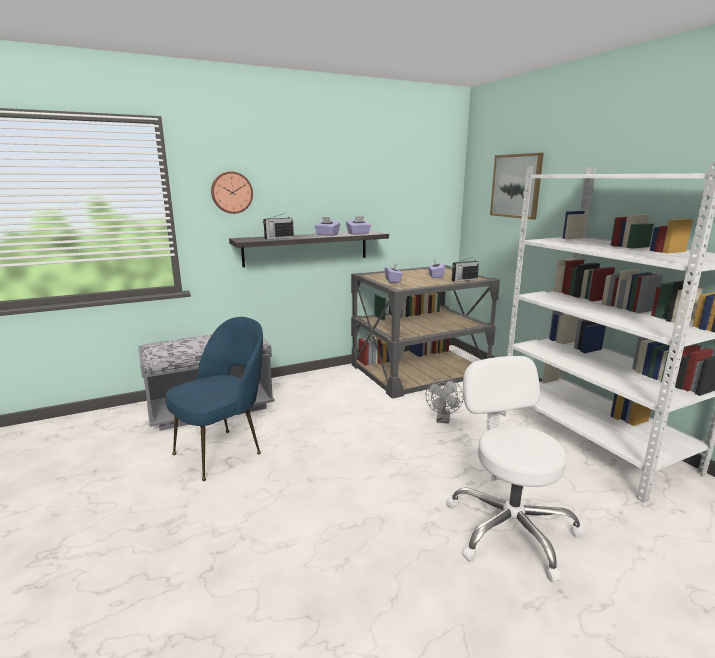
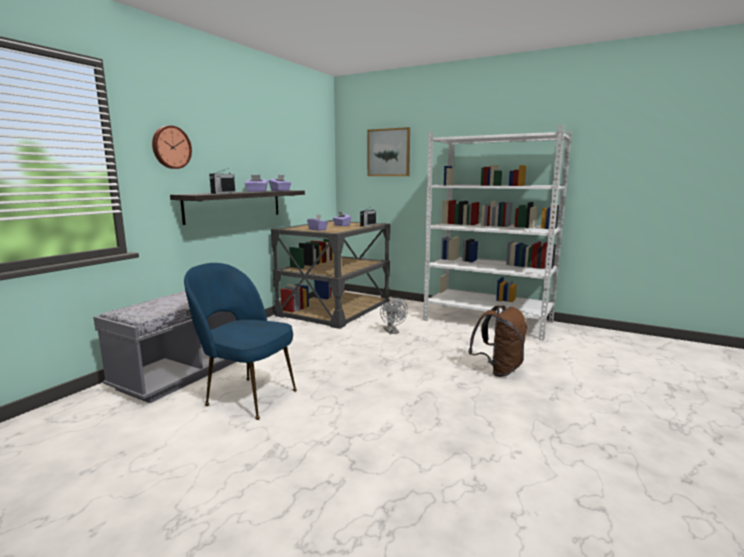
camera: 35 degrees left, 5 degrees down
(223, 451) = (246, 396): blue chair -> blue chair turned 75 degrees counterclockwise
(507, 525) = (498, 370): white office chair -> brown backpack

